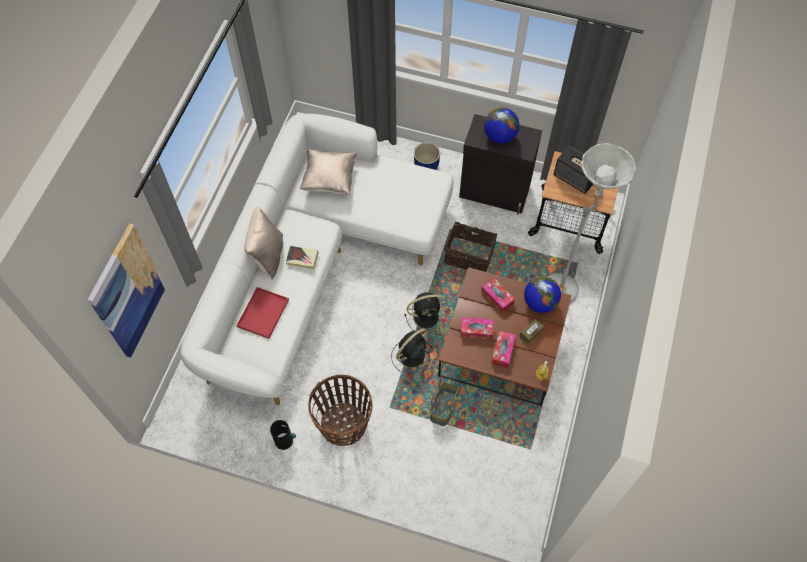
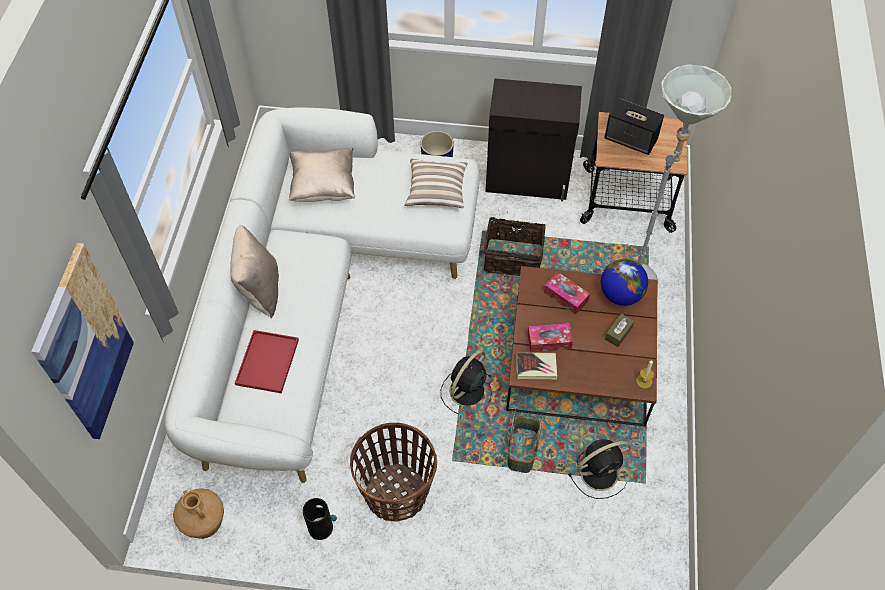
camera: 10 degrees left, 5 degrees down
(202, 423) = (205, 524): none -> brown vase
(302, 258) = (306, 286): book -> book (536, 367)
(415, 197) = (436, 191): none -> pillow
(427, 317) = (477, 340): black fan -> black fan (600, 472)
(500, 136) = (531, 99): globe -> none
(502, 351) = (588, 361): tissue box -> none

